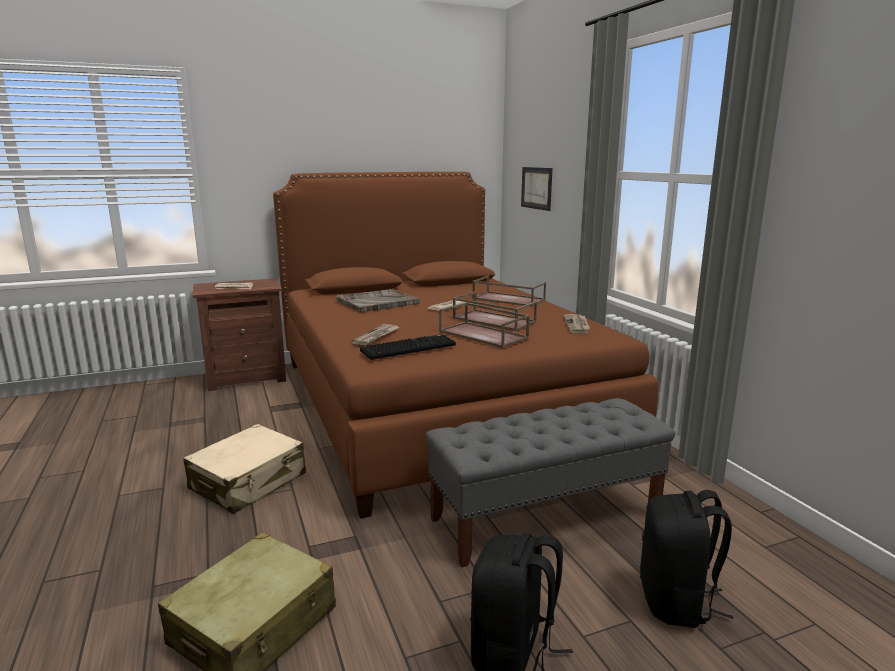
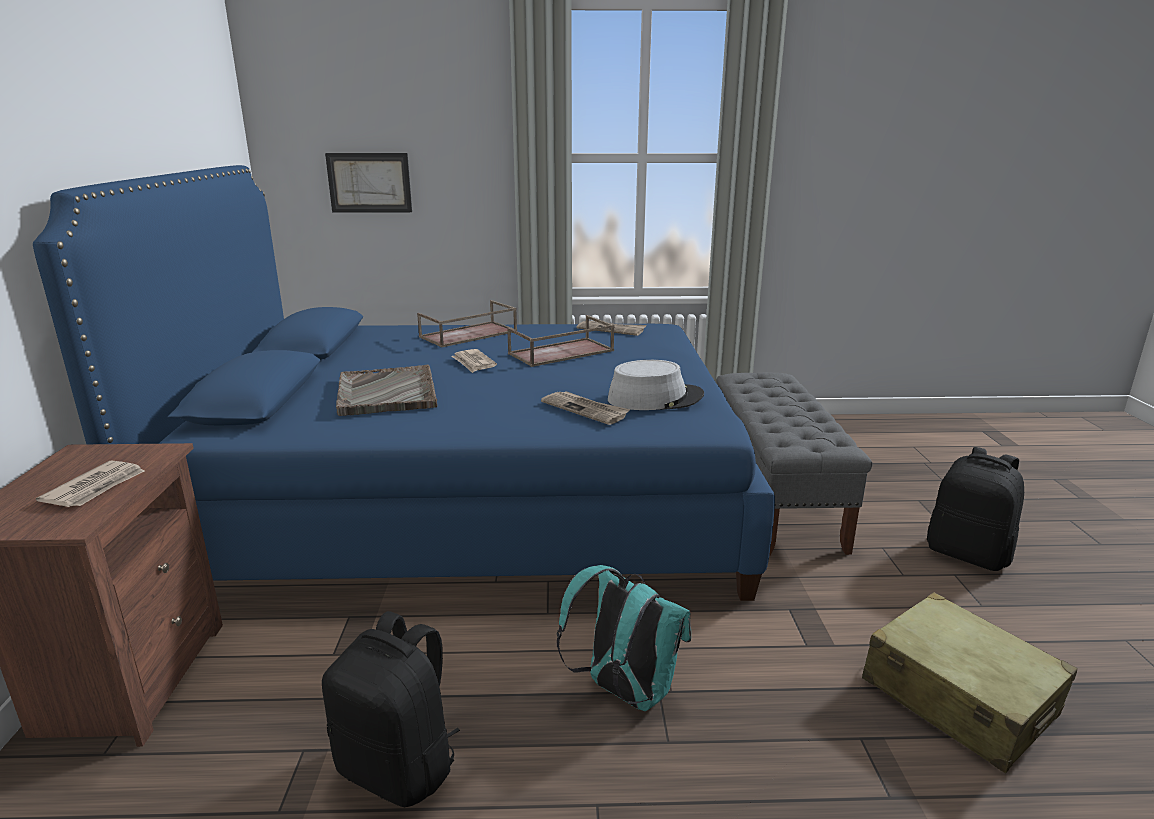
camera: 70 degrees left, 5 degrees up
(248, 482) = (624, 691): beige suitcase -> turquoise backpack
(408, 348) = (655, 398): keyboard -> grey hat
(435, 403) = (471, 501): brown bed -> blue bed
(484, 334) = (622, 363): brown tray -> none
(676, 602) = (896, 479): black backpack -> black backpack (399, 768)

